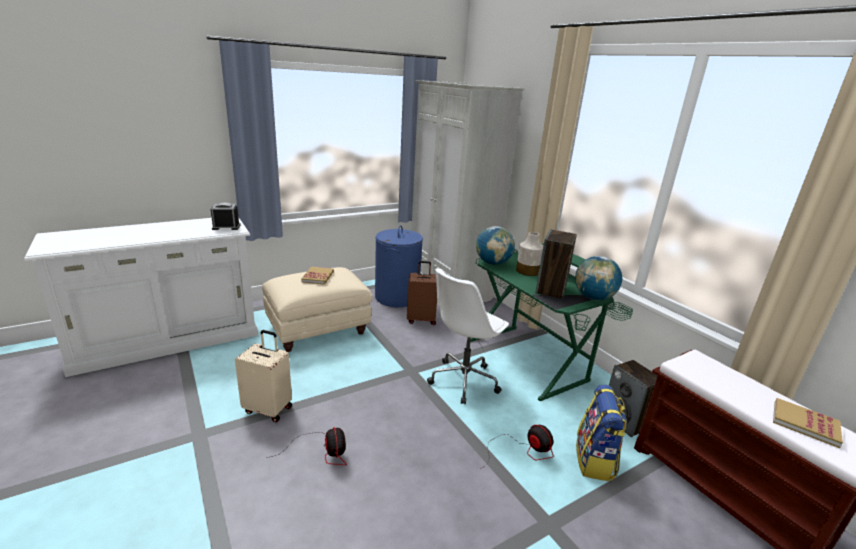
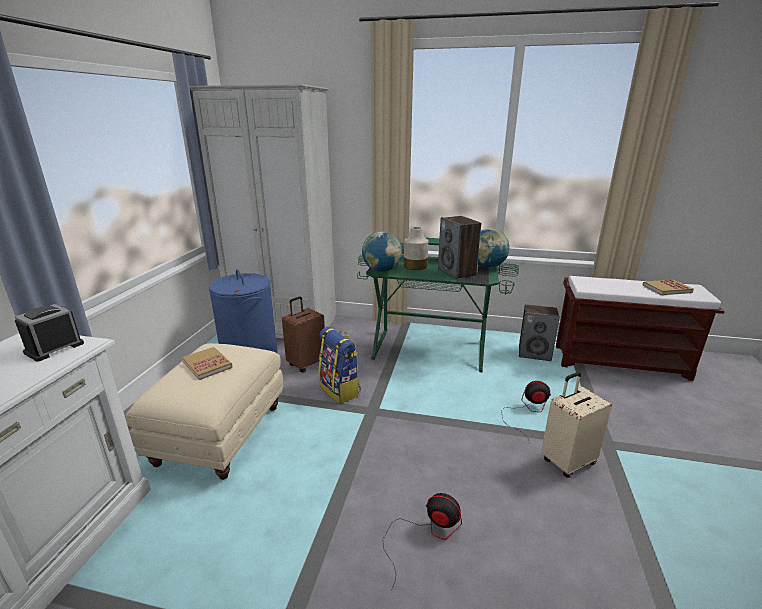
camera: 45 degrees left, 0 degrees up
(268, 409) = (309, 547): beige suitcase -> beige suitcase (567, 461)
(462, 382) = (420, 392): white office chair -> none
(595, 460) = (561, 387): backpack -> backpack (340, 390)

